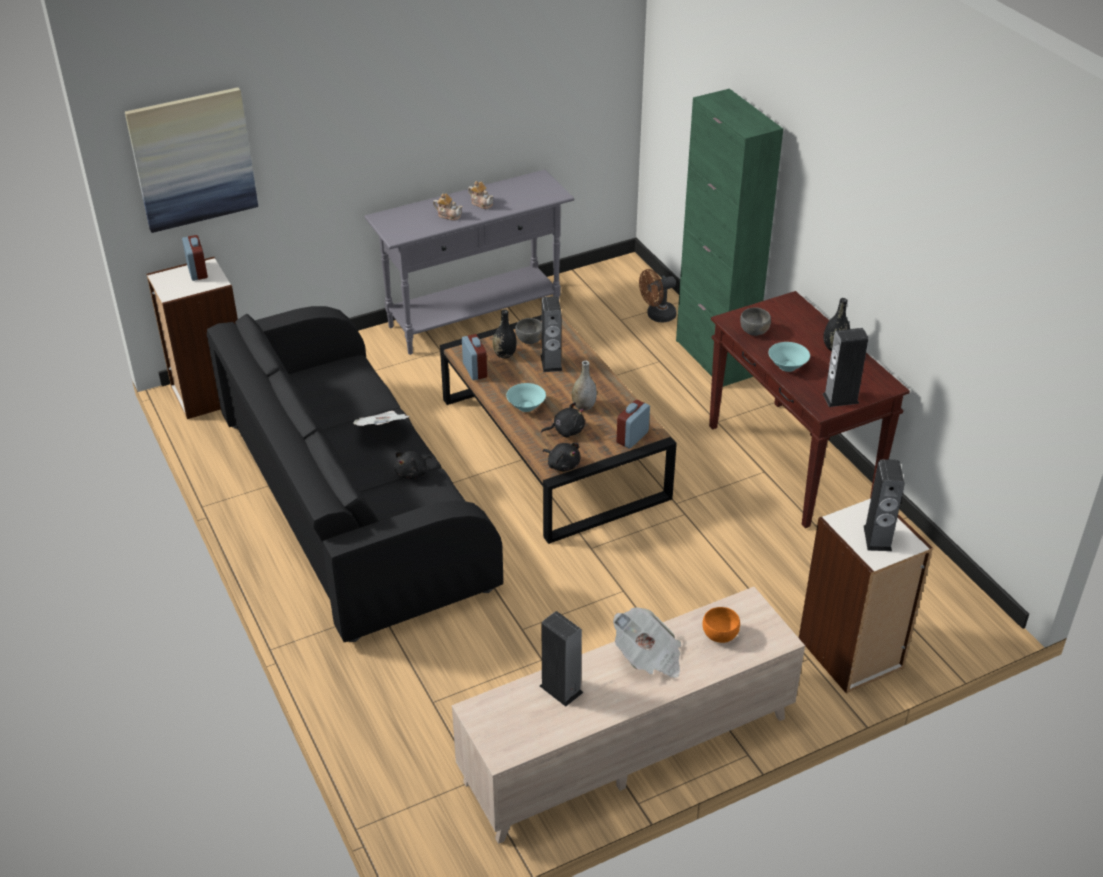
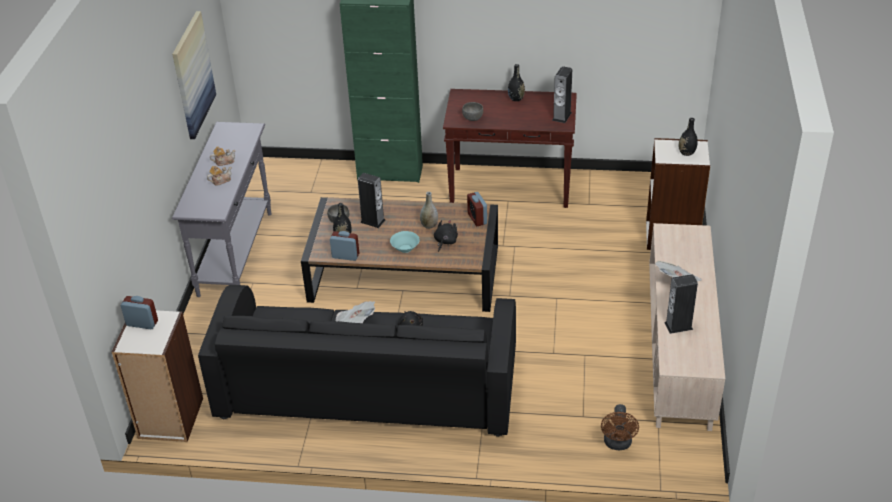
camera: 55 degrees left, 0 degrees up
(193, 159) = (105, 236): picture -> picture (192, 75)
(562, 464) = (475, 256): black plush toy -> none
(657, 316) = (324, 176): brown fan -> brown fan (618, 444)
(719, 634) = (680, 250): orange bowl -> none
(787, 366) = (516, 121): turquoise bowl -> none
(877, 538) = (686, 153): speaker -> black vase

